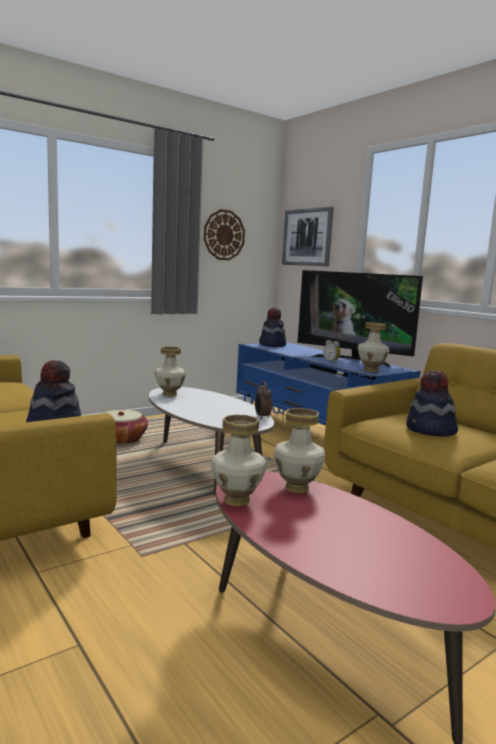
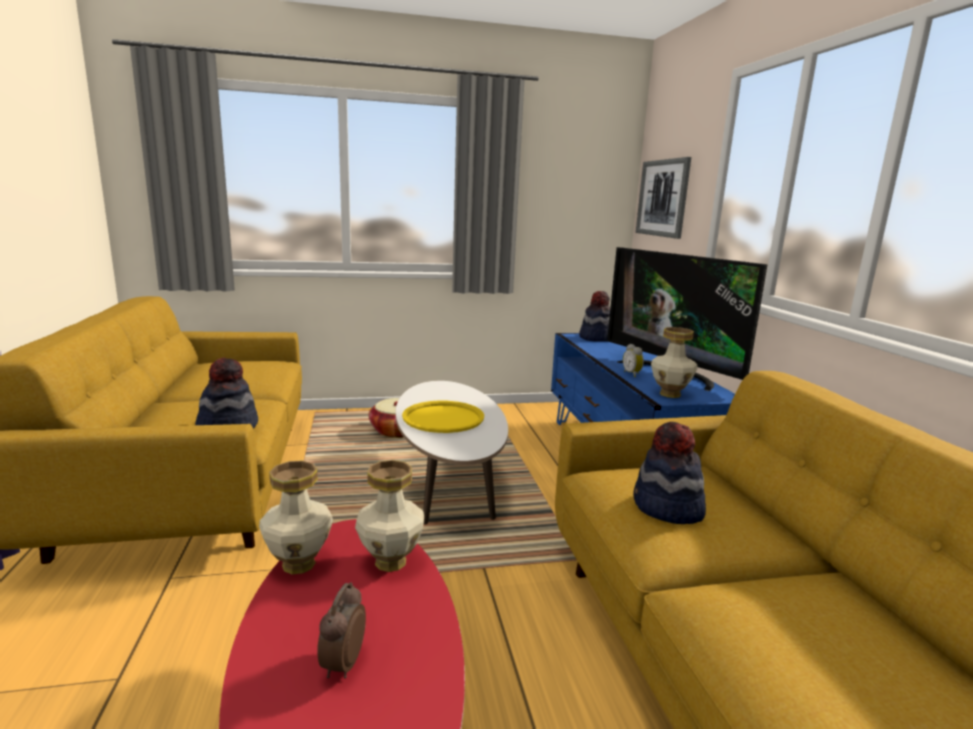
camera: 25 degrees right, 5 degrees up
(170, 394) = (429, 392): vase -> none
(206, 408) = (443, 418): none -> yellow tray
(224, 235) = (556, 197): wall clock -> none
(262, 417) = (492, 440): alarm clock -> alarm clock (342, 664)

